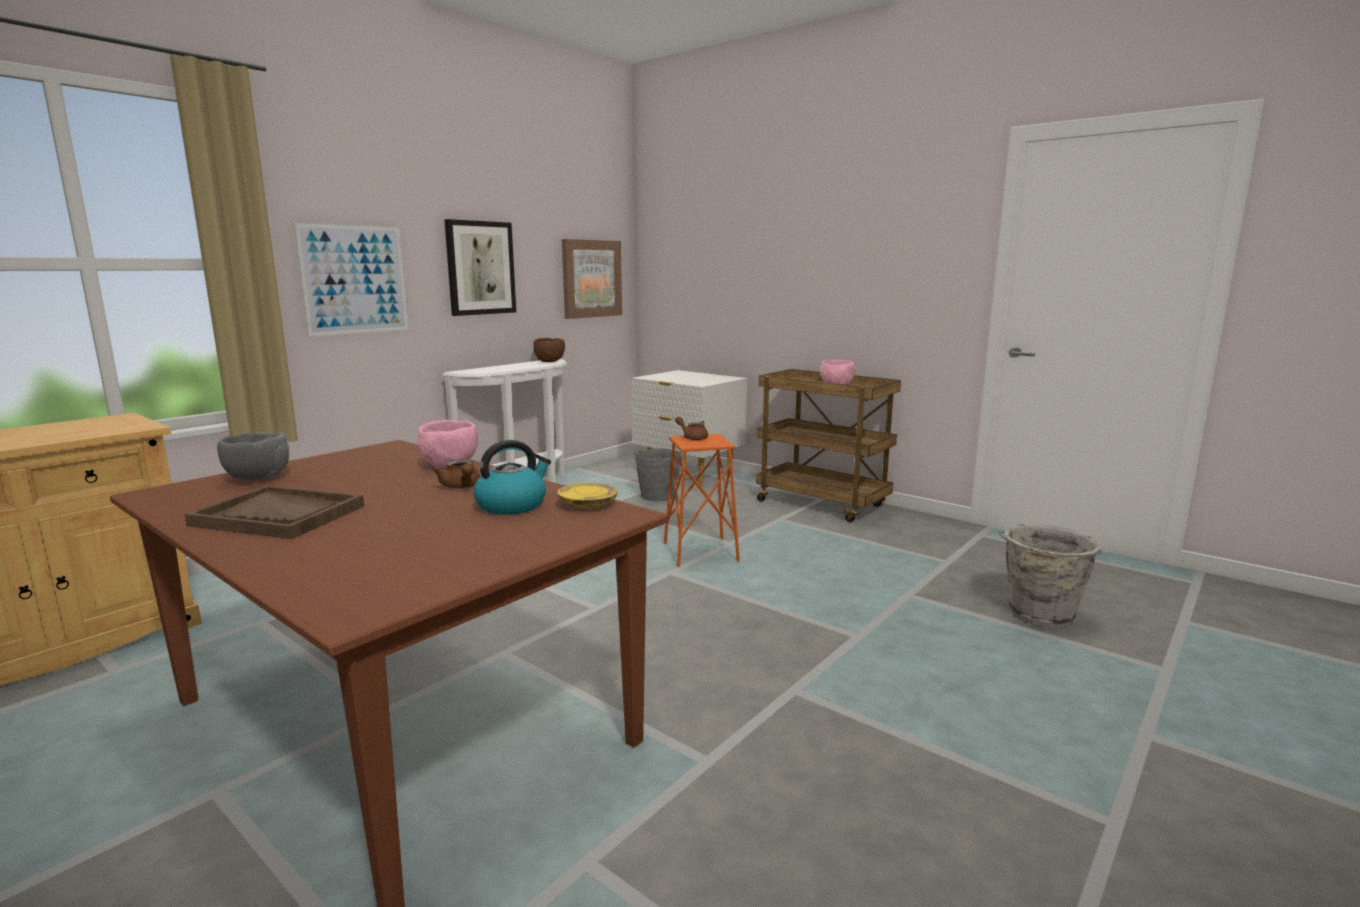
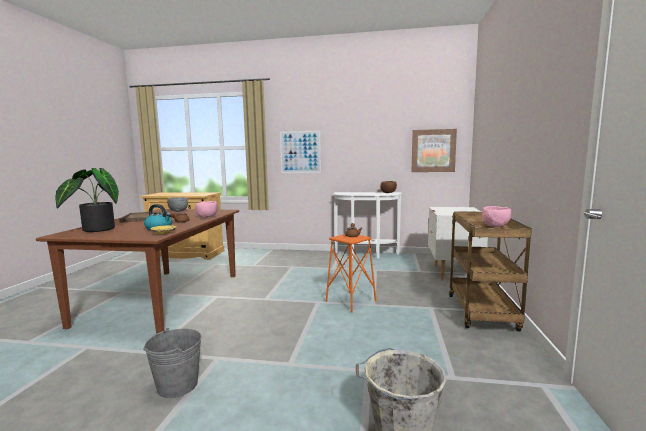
camera: 60 degrees right, 5 degrees down
(371, 566) = (94, 230): none -> potted plant
(480, 268) = (360, 146): picture -> none
(658, 495) = (409, 275): grey bucket -> grey bucket (177, 385)

